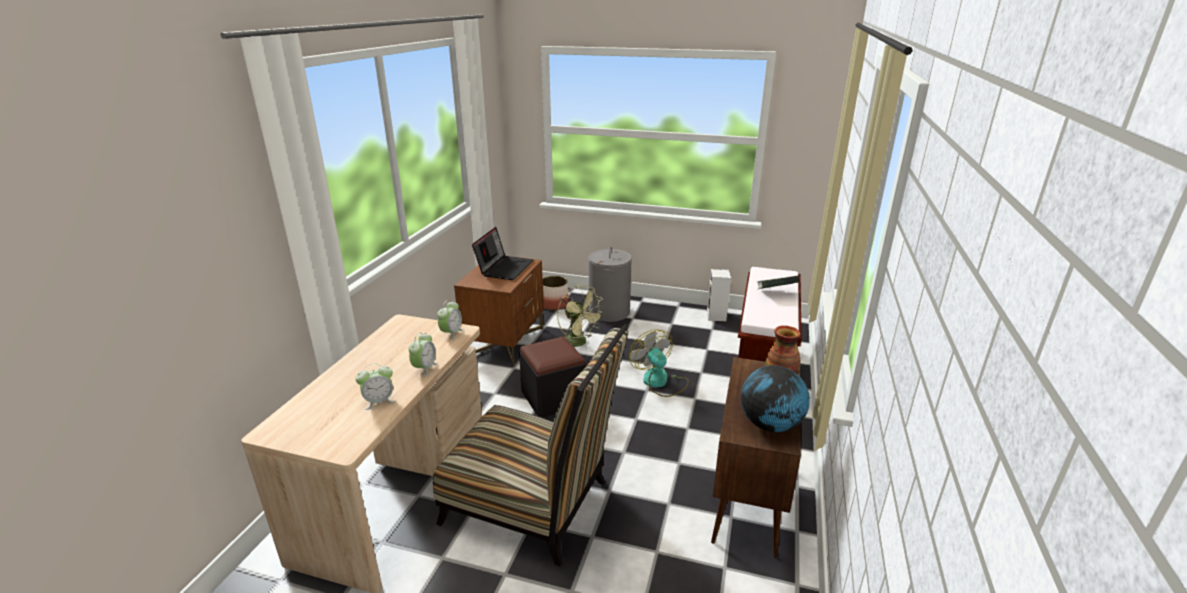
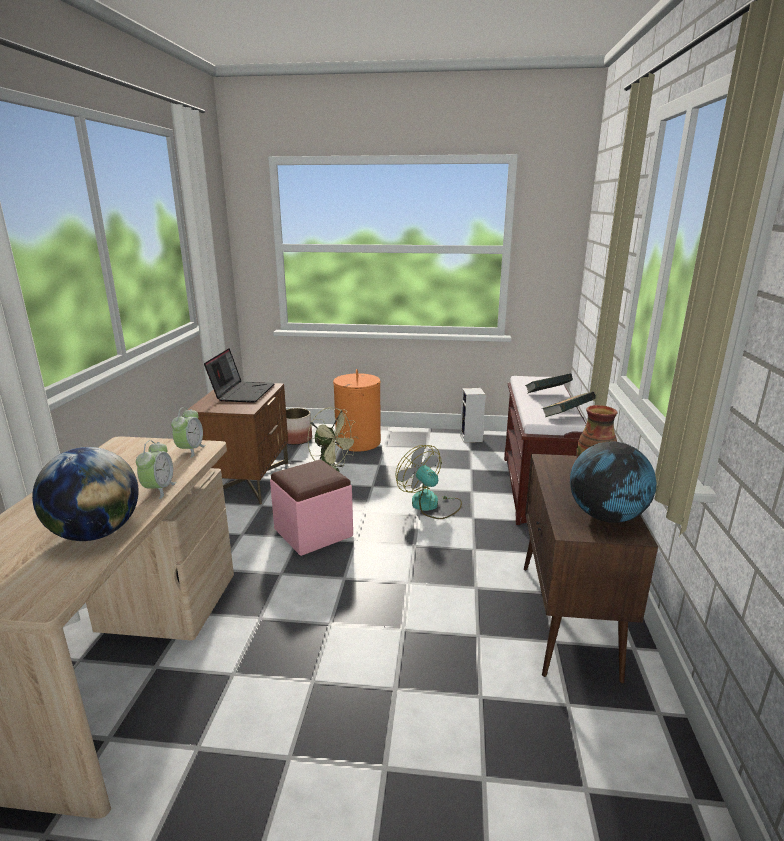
camera: 10 degrees left, 5 degrees down
(379, 401) = (96, 533): alarm clock -> globe
(534, 505) = (313, 660): chair -> none
(553, 398) = (313, 532): black ottoman -> pink ottoman
(609, 312) = (358, 442): grey laundry basket -> orange laundry basket
(783, 320) = (566, 417): none -> book

